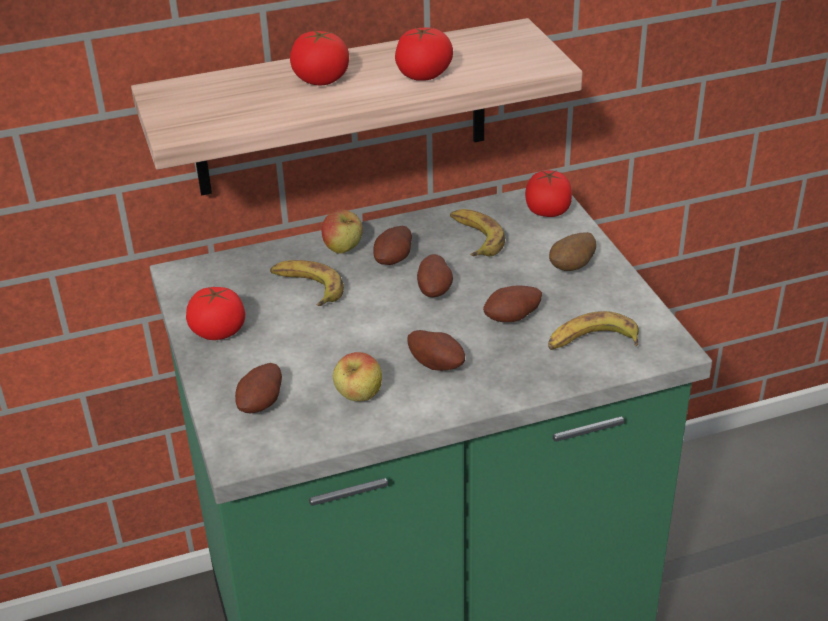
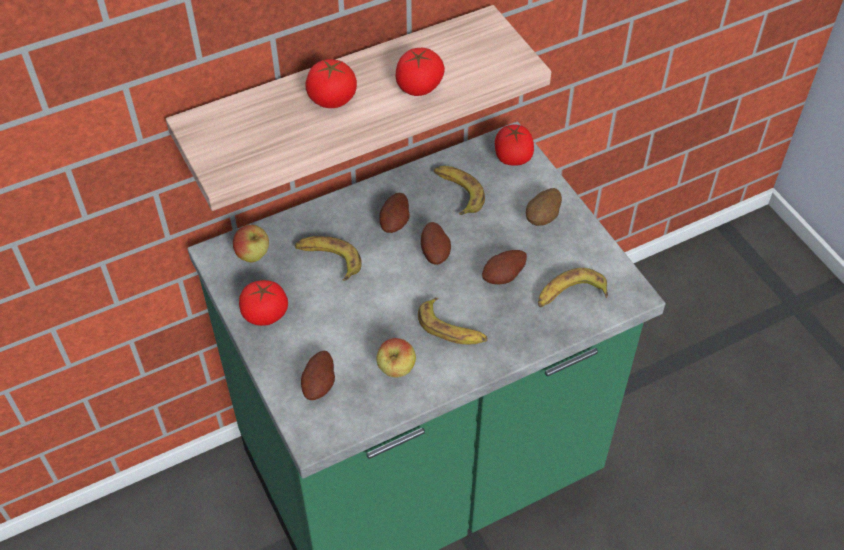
camera: 10 degrees left, 15 degrees up
(343, 250) = (350, 216): apple -> apple (253, 256)
(437, 363) = (452, 329): potato -> banana

